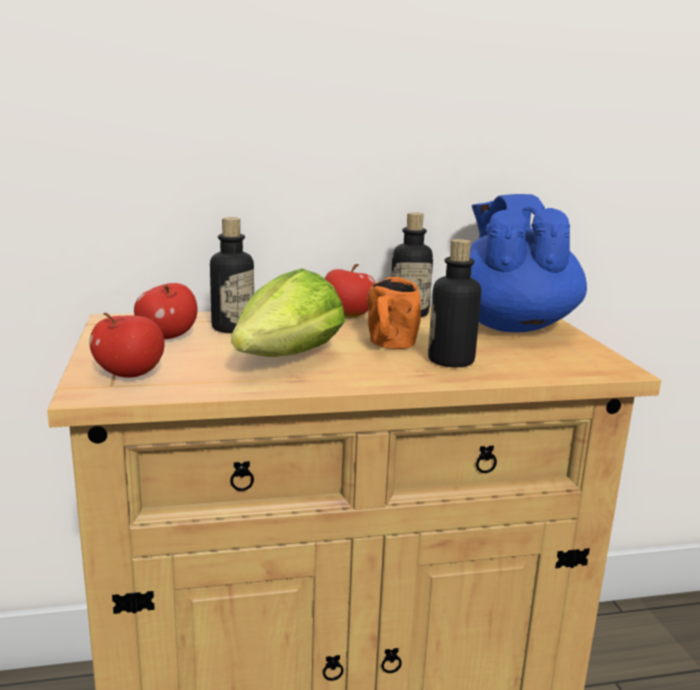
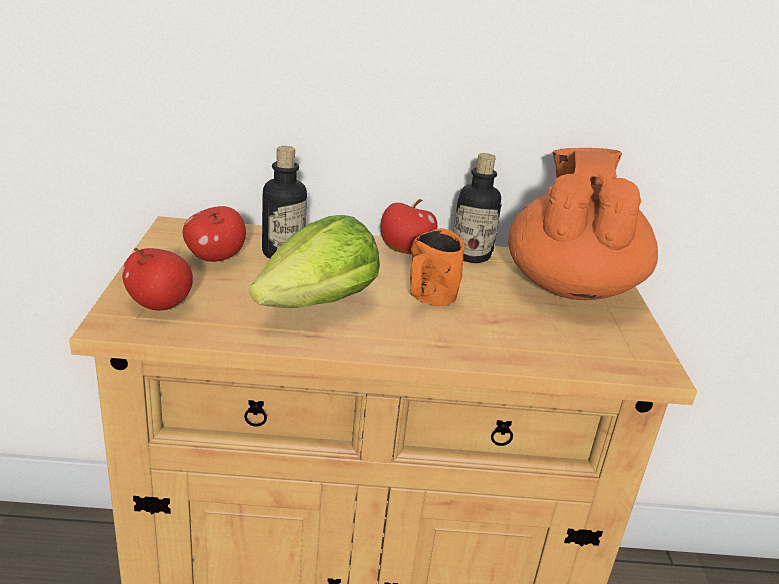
camera: 10 degrees right, 10 degrees up
(451, 361) = (481, 330): bottle -> none
(509, 325) = (571, 285): blue teapot -> orange teapot

